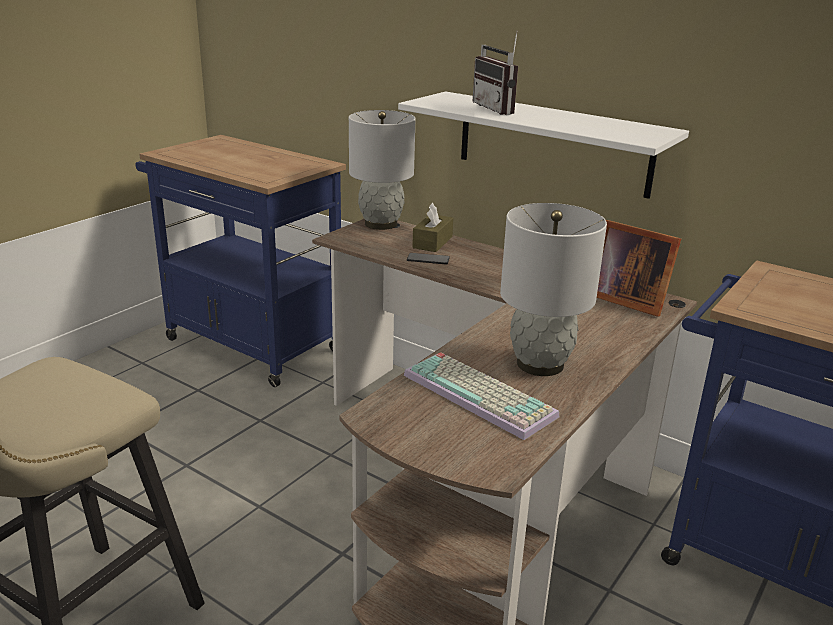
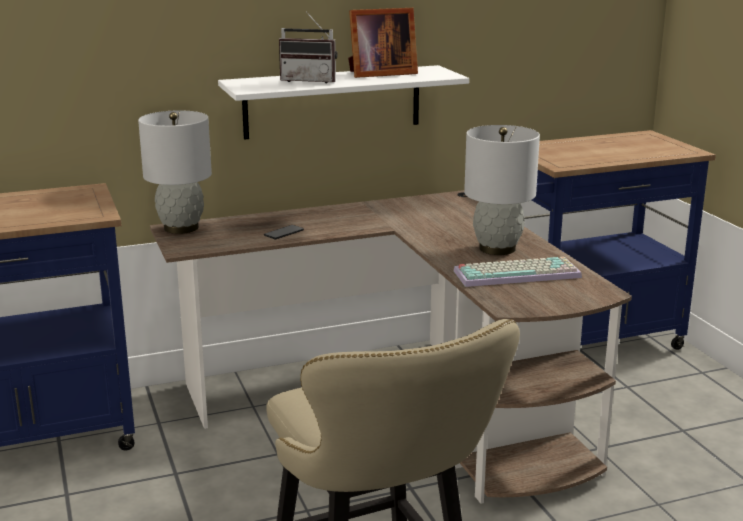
camera: 55 degrees left, 5 degrees down
(432, 242) = (251, 223): brown tissue box -> none
(626, 299) = (439, 203): picture frame -> picture frame (379, 74)

